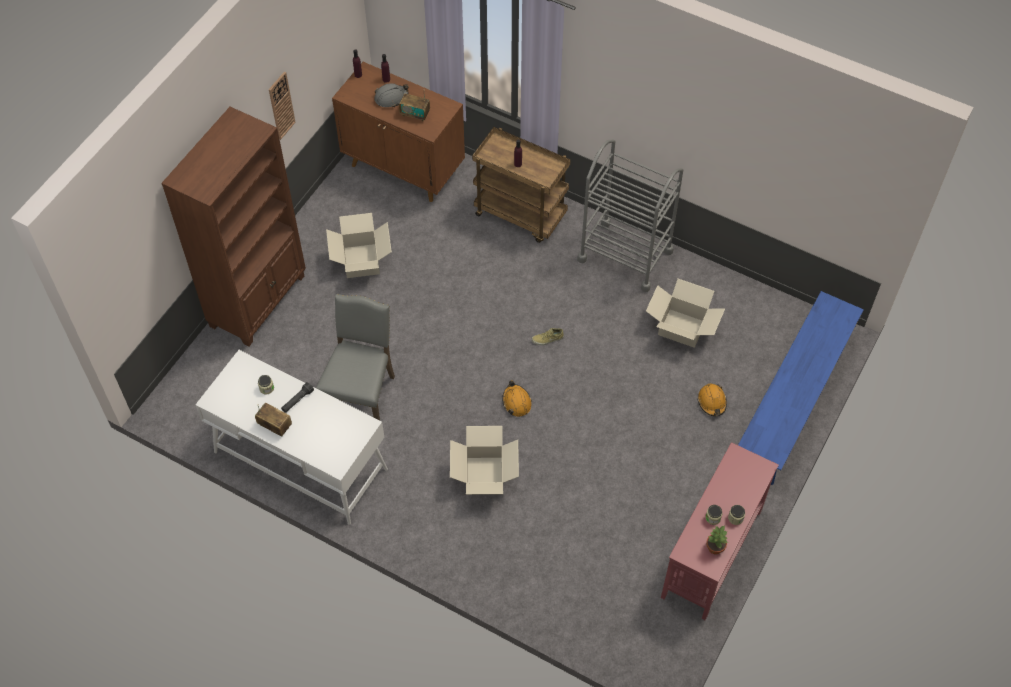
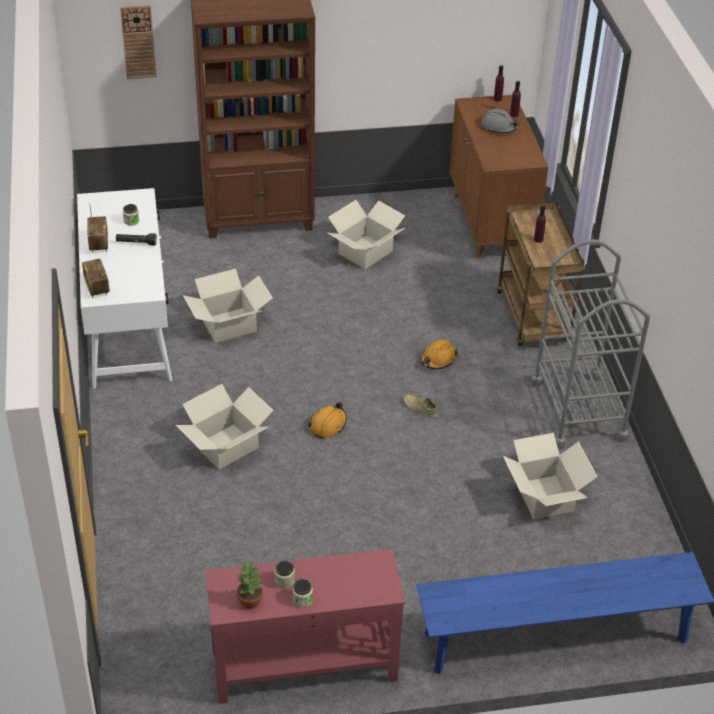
camera: 50 degrees right, 15 degrees down
(281, 105) = (382, 50): wall clock -> wall clock (138, 42)
(361, 396) = (229, 325): grey chair -> cardboard box
(415, 114) = (500, 147): radio -> radio (97, 288)
(712, 402) = (484, 568): orange hard hat -> orange hard hat (438, 359)

